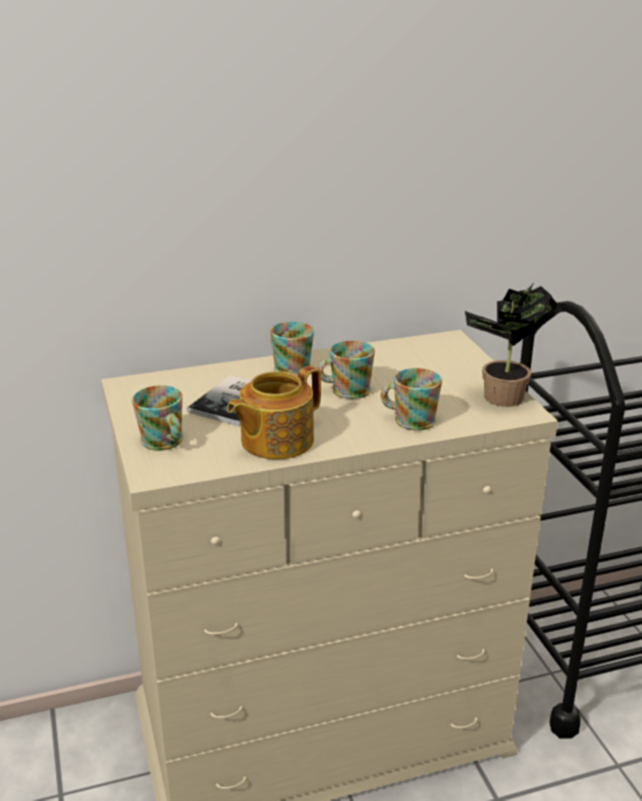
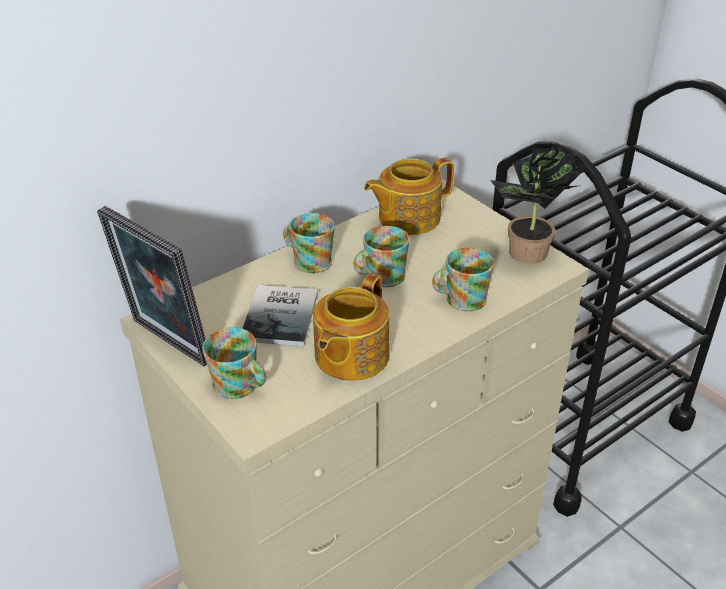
camera: 20 degrees left, 10 degrees up
(125, 402) = (166, 344): none -> picture frame
(404, 352) = (407, 217): none -> teapot

